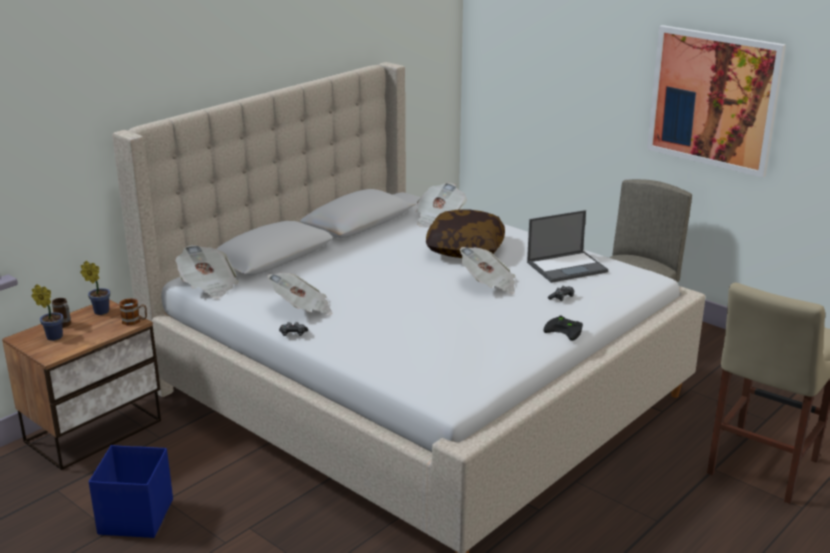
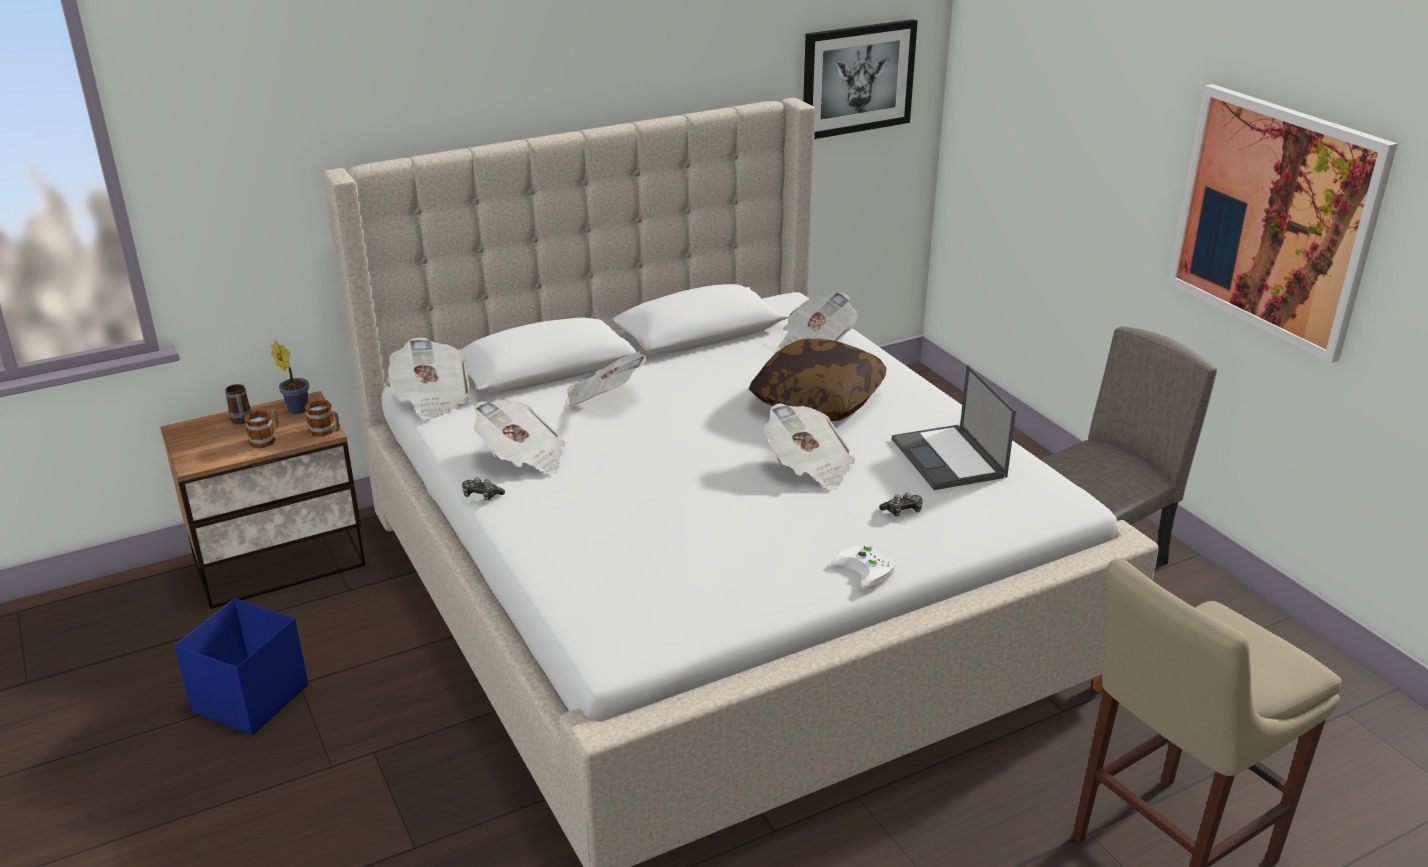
camera: 20 degrees right, 5 degrees up
(52, 337) = (216, 435): potted plant -> none
(93, 332) = (266, 439): none -> mug
(328, 268) = (604, 399): none -> newspaper
(416, 48) = (857, 78): none -> picture
(566, 330) = (868, 570): black game controller -> white game controller
(567, 267) = (949, 458): laptop -> laptop turned 75 degrees clockwise

